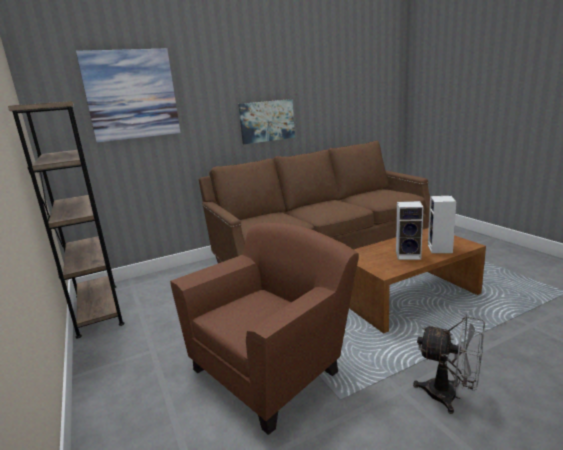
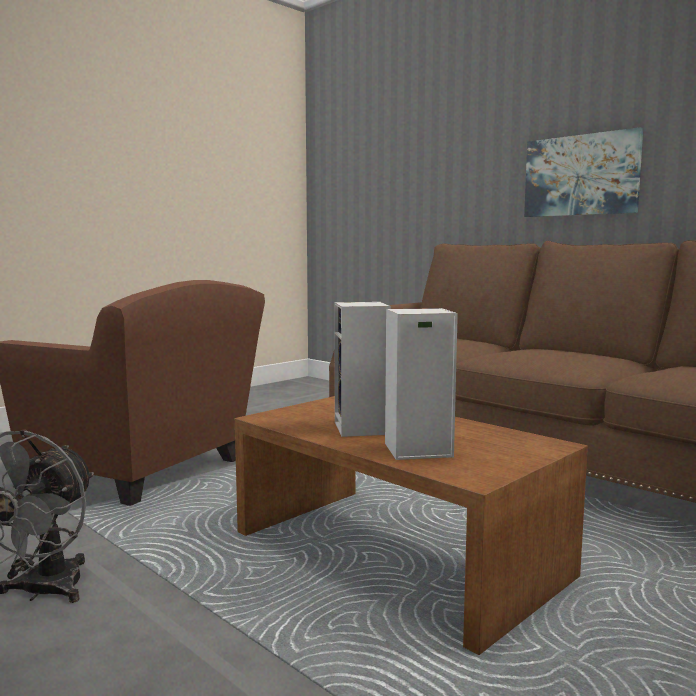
camera: 70 degrees right, 10 degrees down
(98, 309) = (274, 389): brown bookcase -> none
(131, 95) = (392, 135): picture -> none

